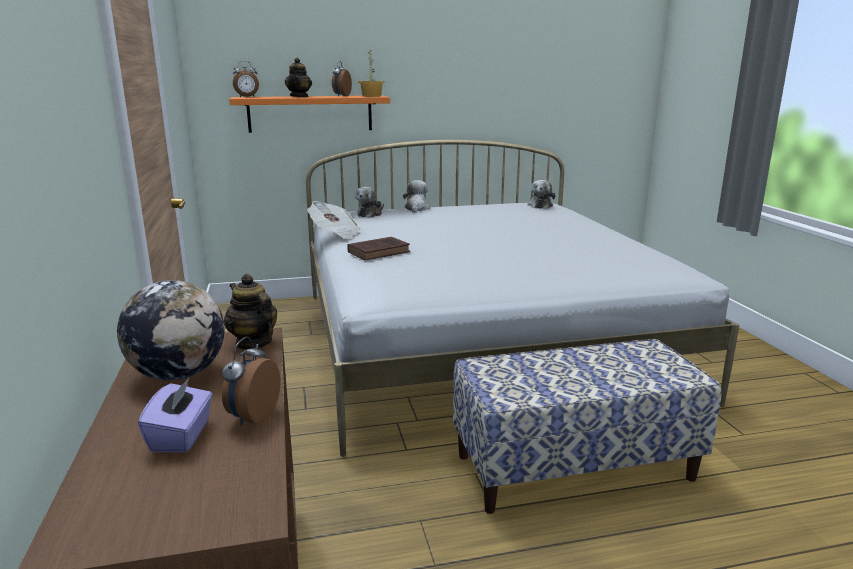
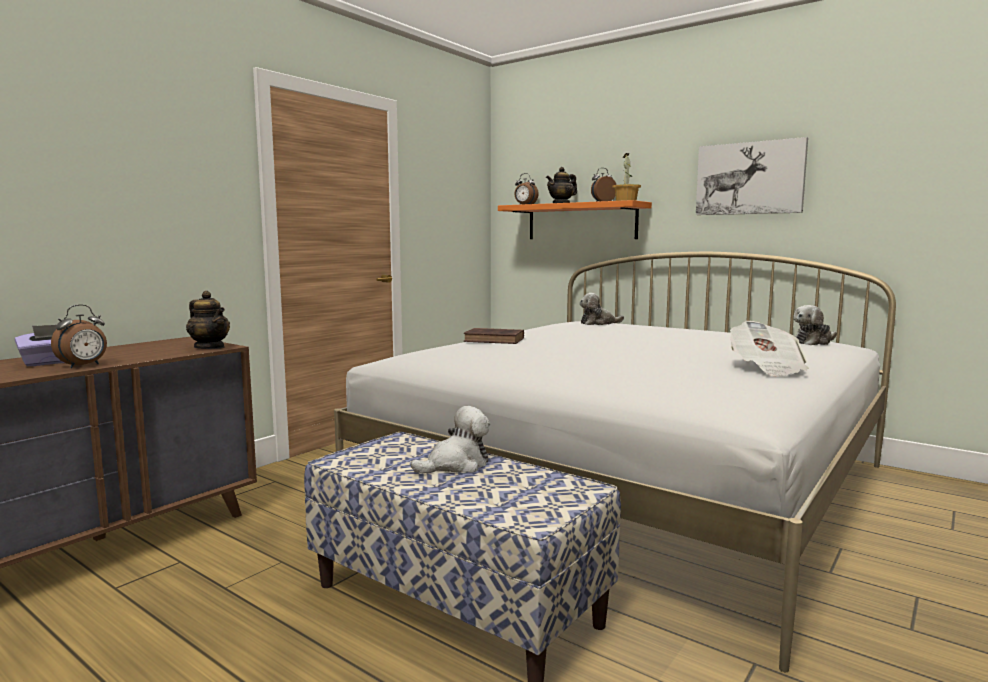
camera: 50 degrees right, 10 degrees down
(179, 374) = (141, 348): globe -> none
(252, 417) = (84, 366): alarm clock -> alarm clock turned 150 degrees clockwise
(253, 343) = (210, 347): teapot -> teapot turned 120 degrees clockwise
(335, 233) = (515, 328): newspaper -> newspaper (766, 369)
(416, 209) = (656, 326): plush toy -> plush toy (456, 465)
(465, 78) = (750, 178): none -> picture

